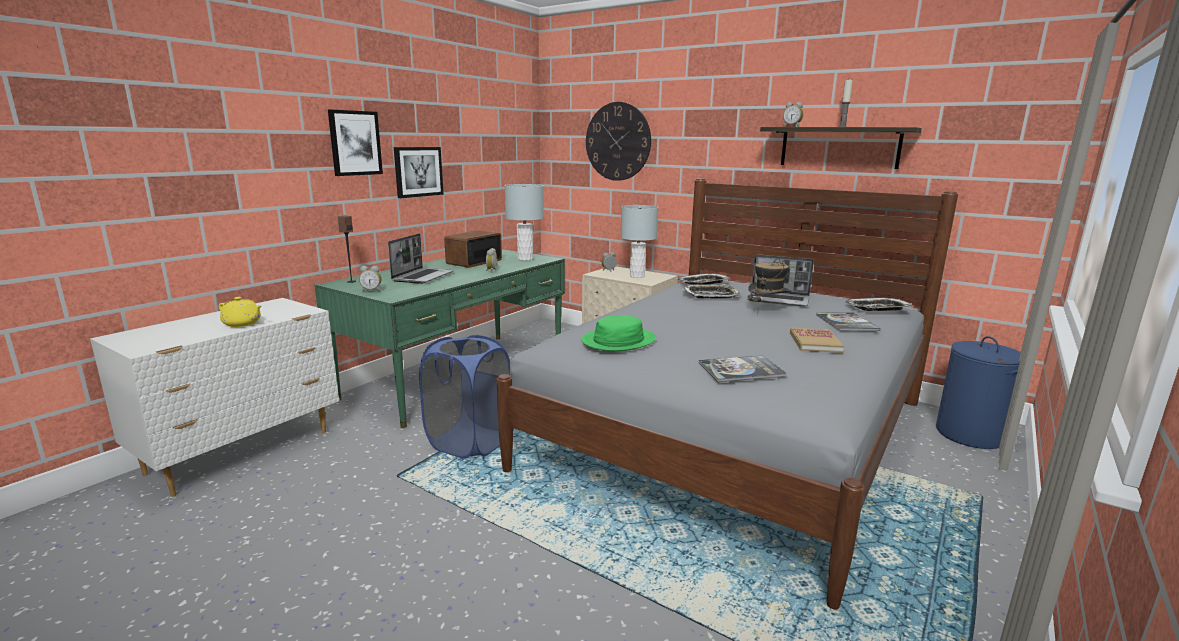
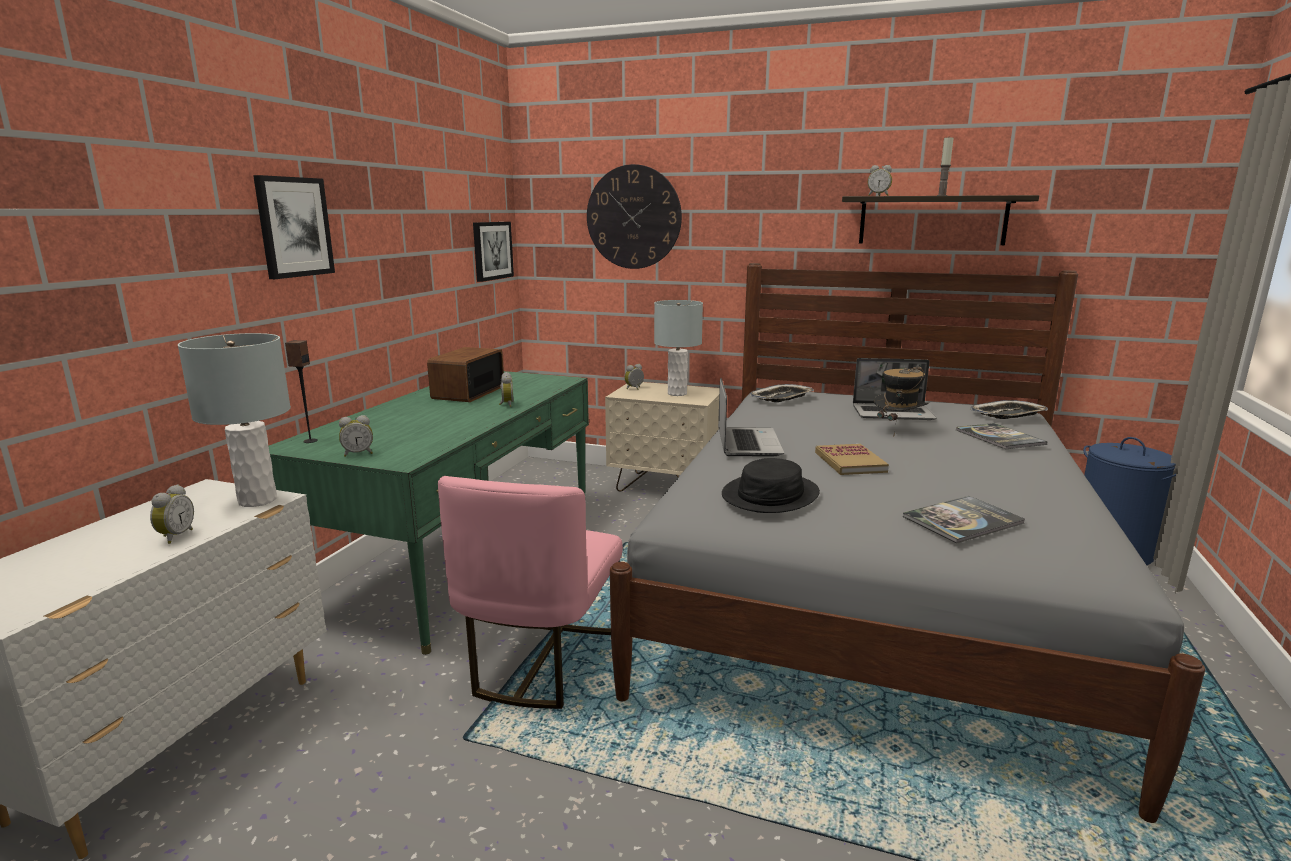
camera: 15 degrees left, 0 degrees up
(242, 324) = (175, 536): yellow teapot -> alarm clock
(418, 171) = (378, 267): picture -> picture (492, 250)
(423, 277) = (416, 423): laptop -> laptop (747, 443)
(469, 442) = (540, 662): blue laundry basket -> pink chair
(525, 259) = (535, 382): grey table lamp -> grey table lamp (258, 500)
(618, 341) = (770, 495): green hat -> black hat
(710, 295) = (810, 415): tray -> none
(815, 342) = (998, 469): book -> book (850, 462)

